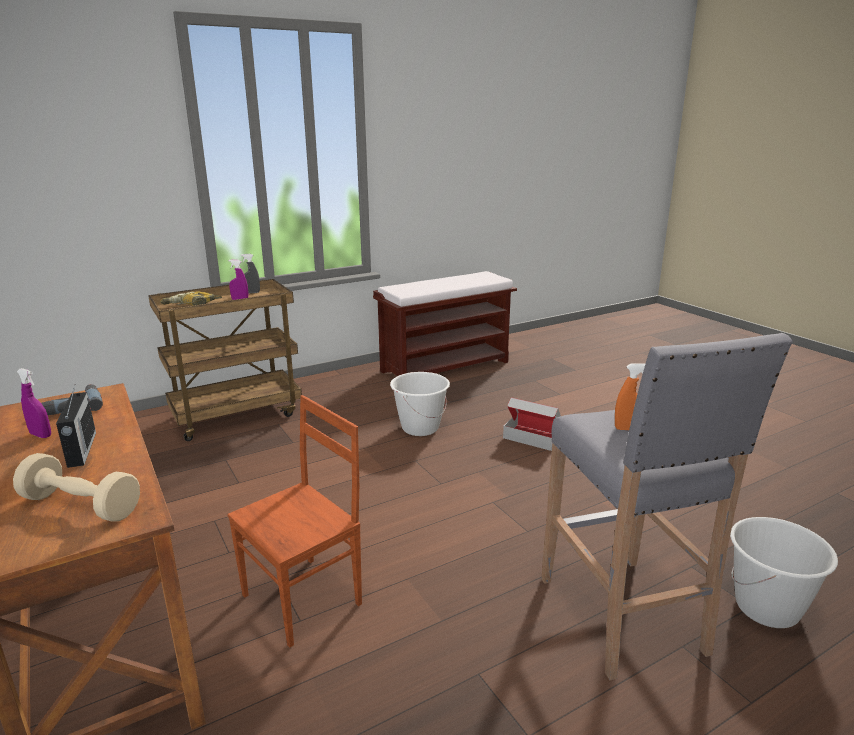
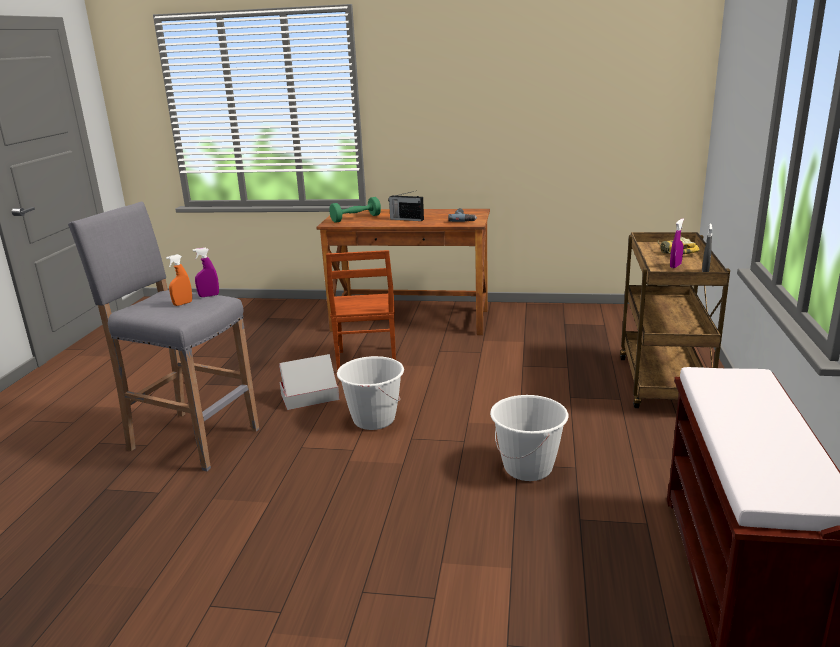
camera: 130 degrees right, 0 degrees up
(41, 435) = (436, 215): purple spray bottle -> purple spray bottle (209, 296)
(81, 506) = (356, 218): beige dumbbell -> green dumbbell
(533, 437) = (417, 532): cardboard box -> cardboard box (309, 397)
(767, 608) = (91, 494): white bucket -> white bucket (373, 420)

